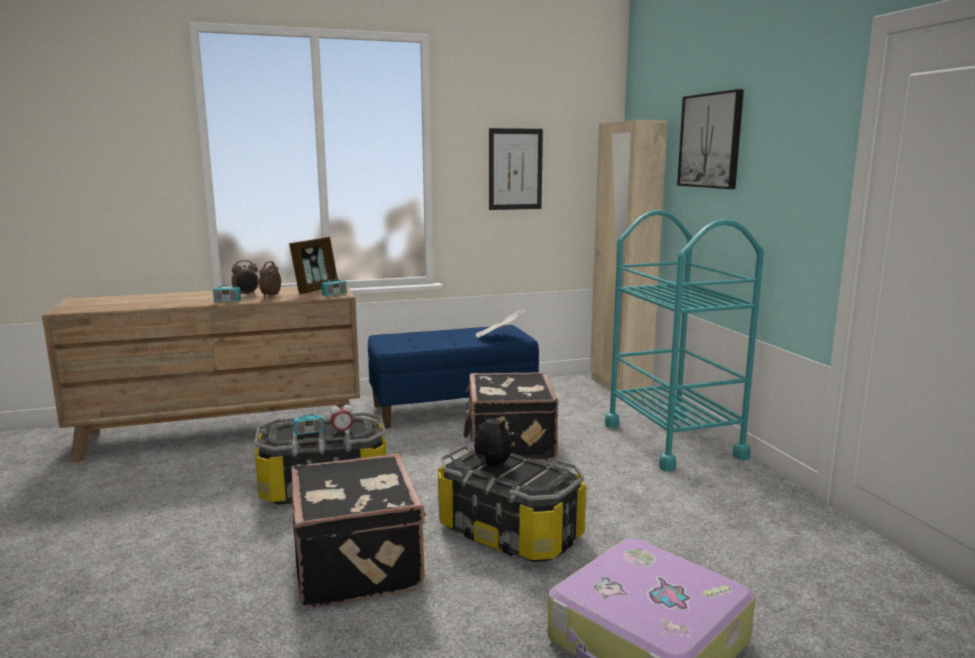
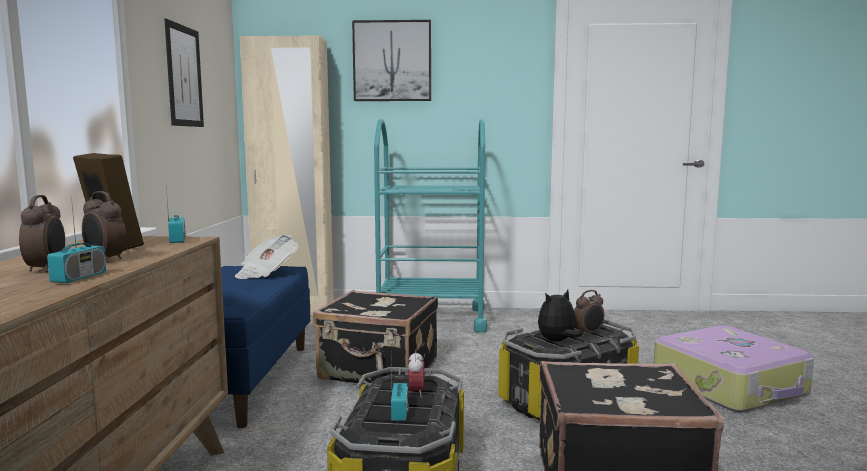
camera: 70 degrees left, 5 degrees down
(526, 476) = (588, 334): none -> alarm clock

